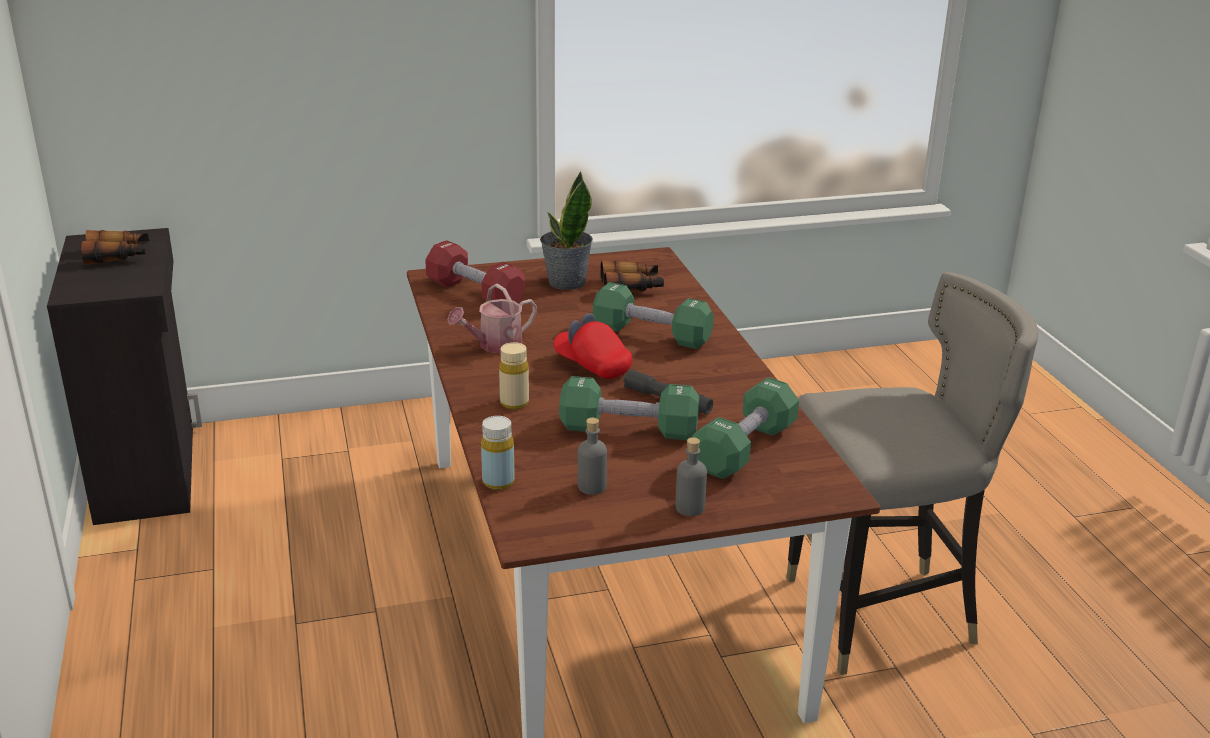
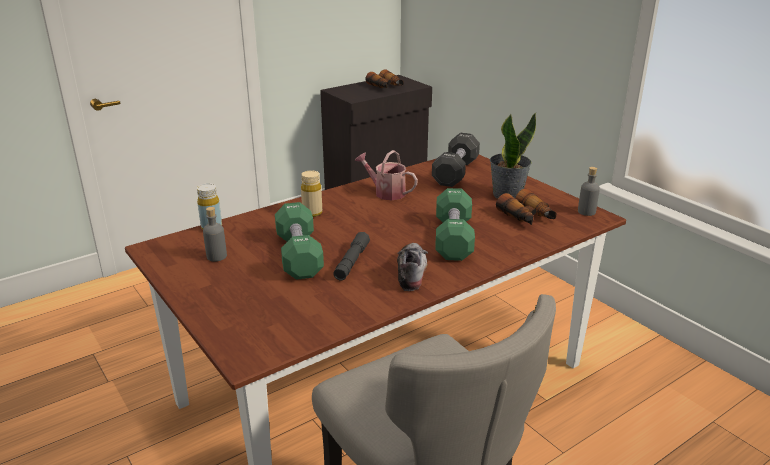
camera: 70 degrees right, 0 degrees up
(475, 293) = (455, 172): red dumbbell -> black dumbbell
(592, 365) = (384, 227): red cap -> none
(689, 508) = (200, 295): grey bottle -> grey bottle (586, 212)
(711, 372) = (411, 272): none -> shoe
(744, 448) = (295, 304): green dumbbell -> none

